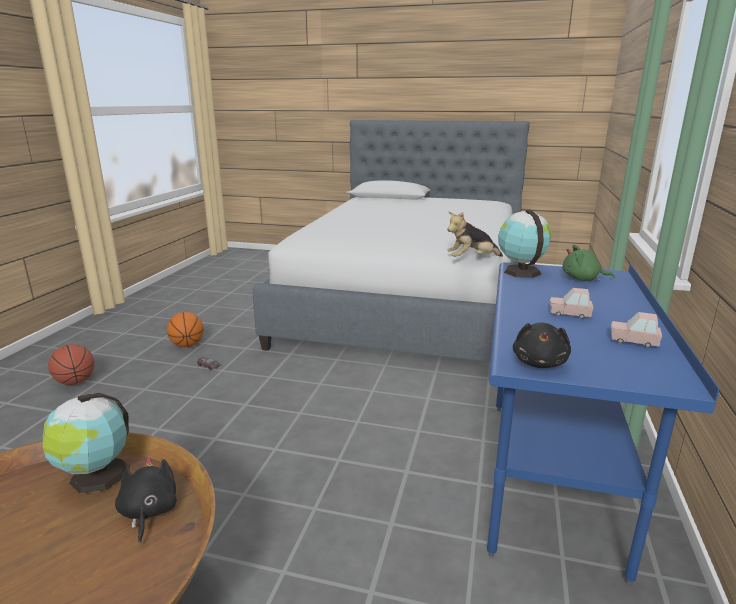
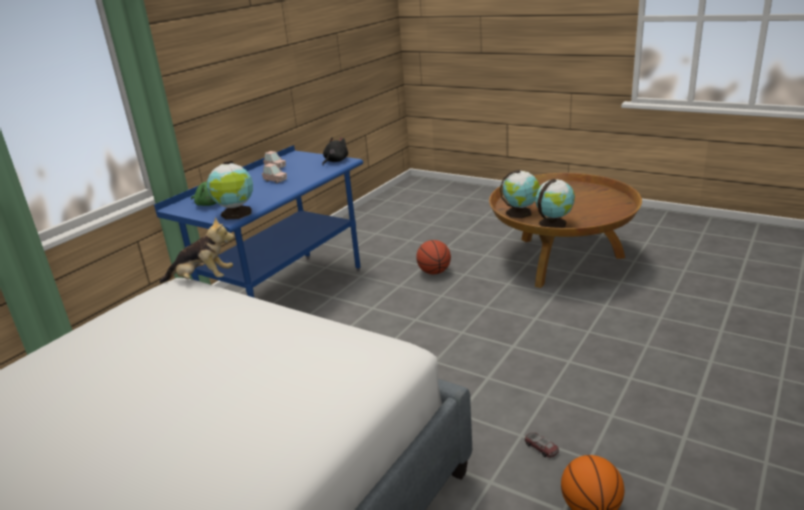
camera: 160 degrees left, 5 degrees up
(76, 382) = (715, 442): basketball -> basketball (434, 272)
(148, 512) = (520, 213): black plush toy -> globe

